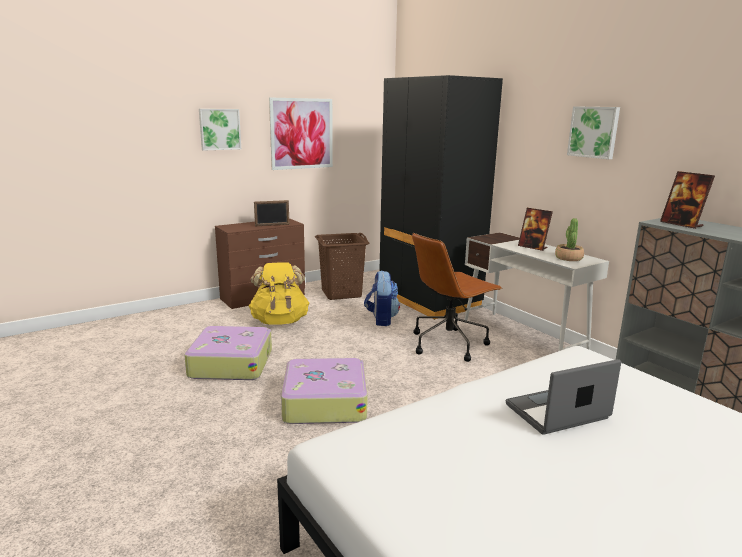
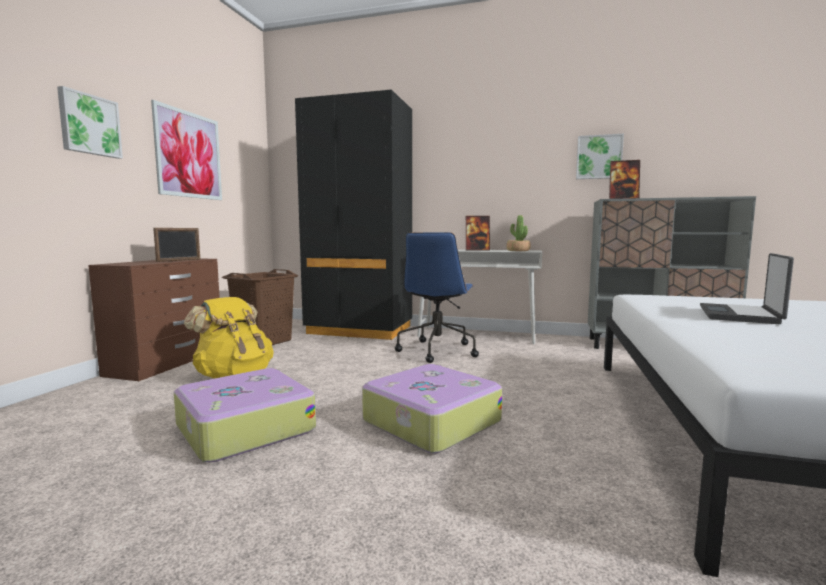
camera: 40 degrees left, 10 degrees down
(381, 319) = (345, 350): backpack -> none
(449, 343) = (437, 351): brown office chair -> blue office chair
(594, 132) = (512, 148): picture -> picture (599, 157)

